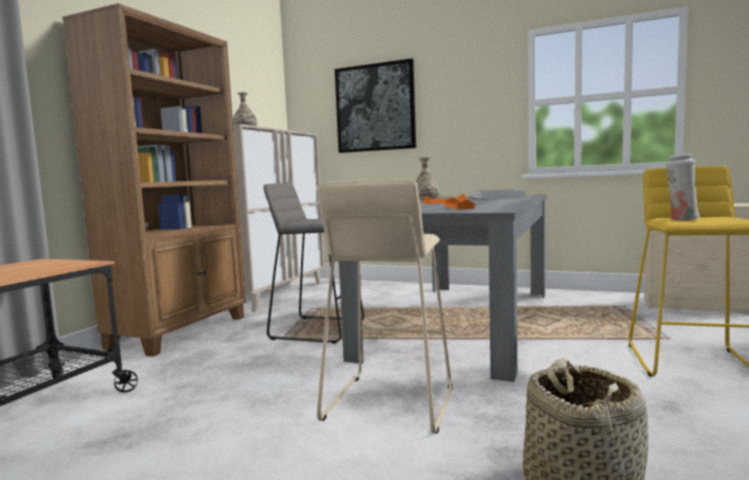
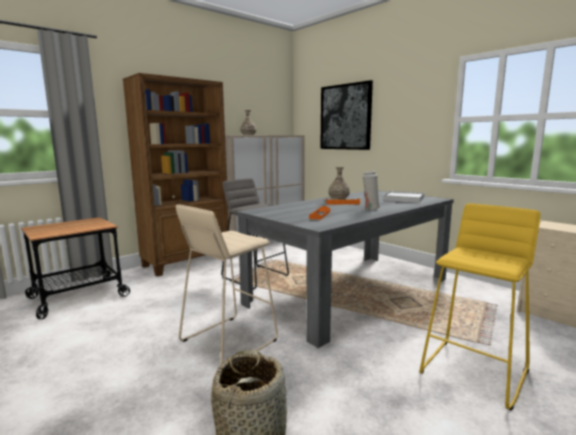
camera: 25 degrees right, 5 degrees up
(682, 219) = (464, 255): white vase -> white vase (370, 208)

